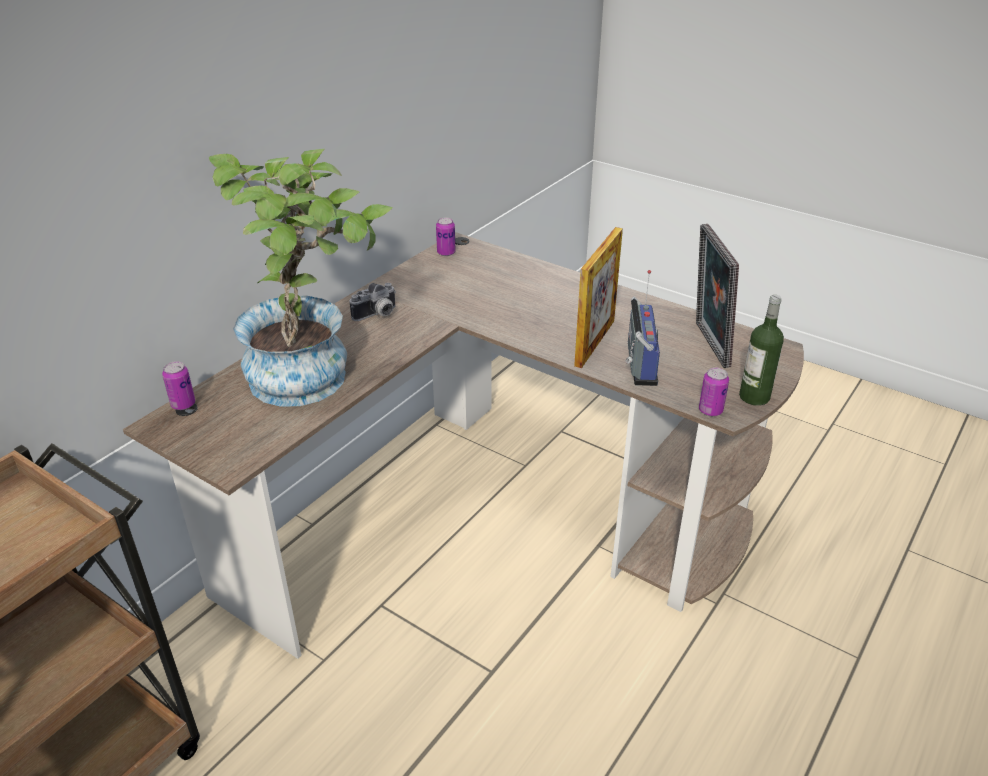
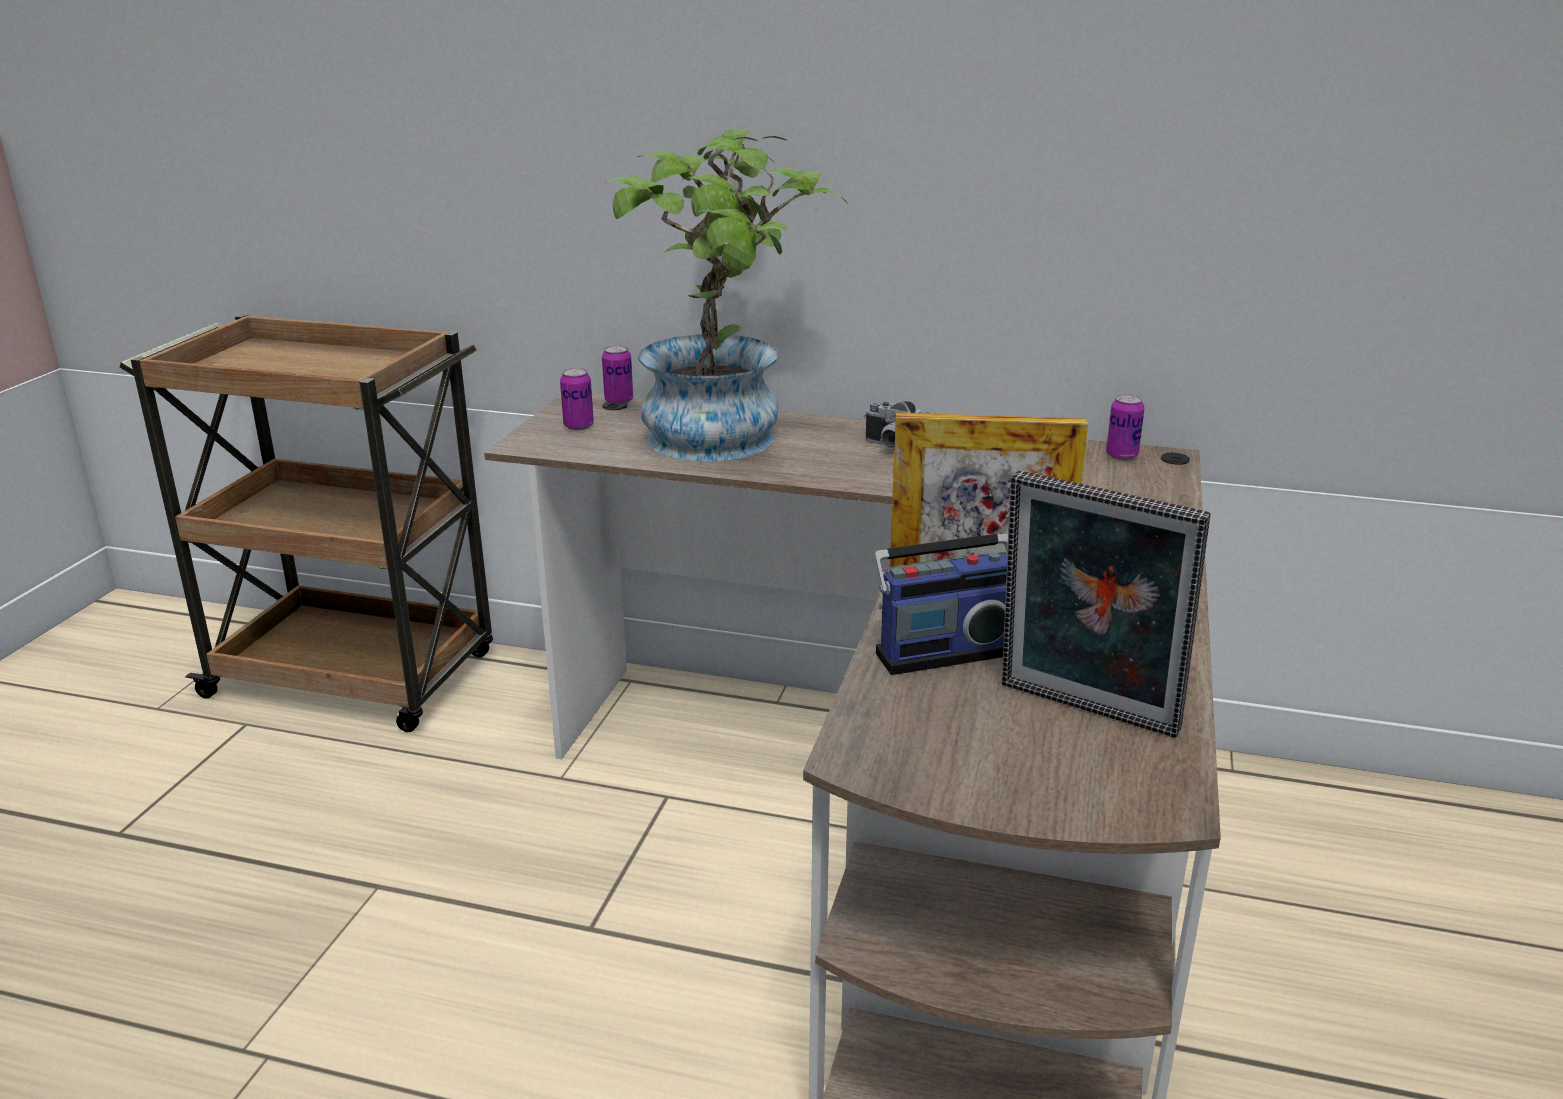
camera: 70 degrees right, 10 degrees down
(707, 344) = (1084, 712): picture frame -> picture frame turned 120 degrees counterclockwise
(710, 410) = (852, 737): can -> can (578, 426)
(754, 397) = (938, 783): bottle -> none

